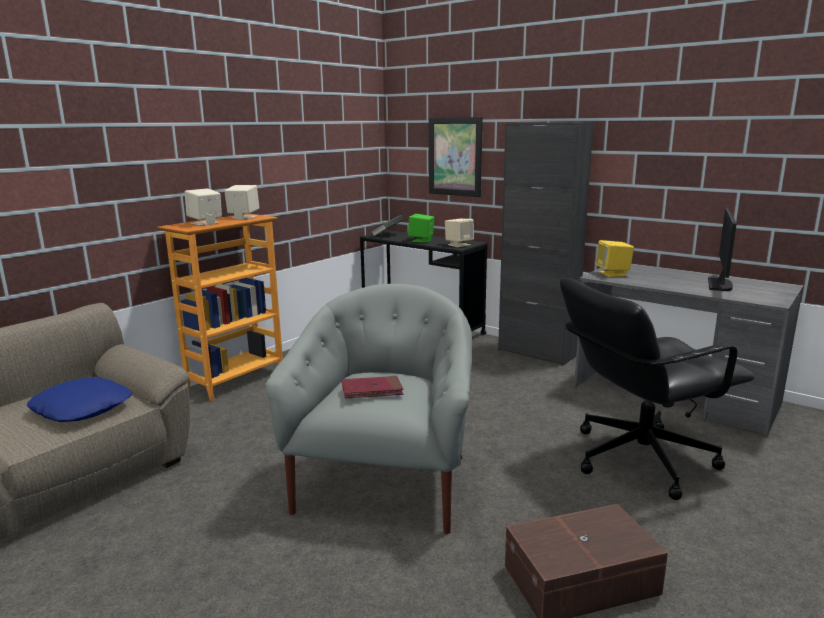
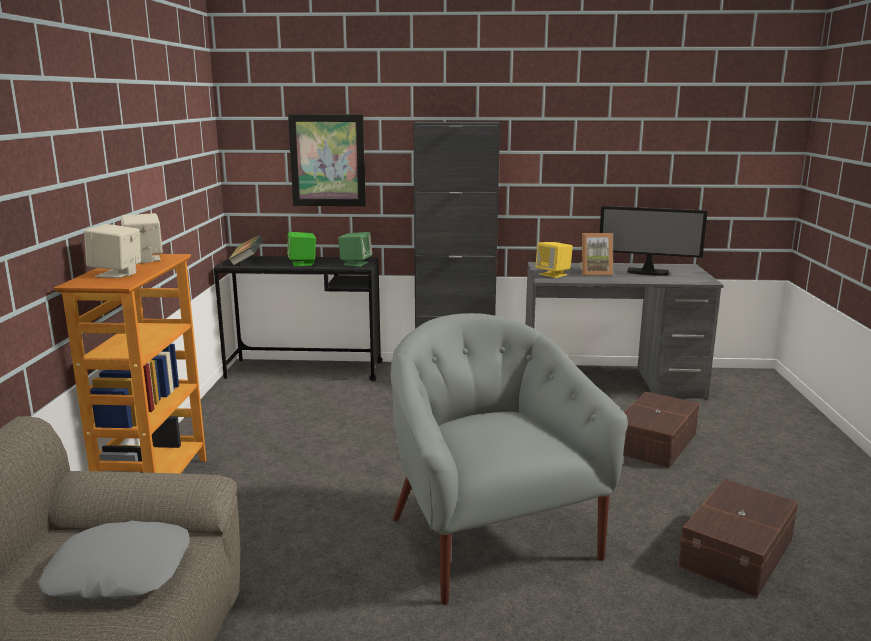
camera: 35 degrees left, 0 degrees up
(83, 408) = (120, 572): blue pillow -> grey pillow
(372, 390) = (500, 435): red book -> none
(459, 245) = (355, 263): beige speaker -> green speaker
(639, 458) = (653, 442): black office chair -> brown storage box
(659, 278) = (595, 273): none -> picture frame
(720, 285) = (647, 272): monitor -> monitor turned 120 degrees clockwise

